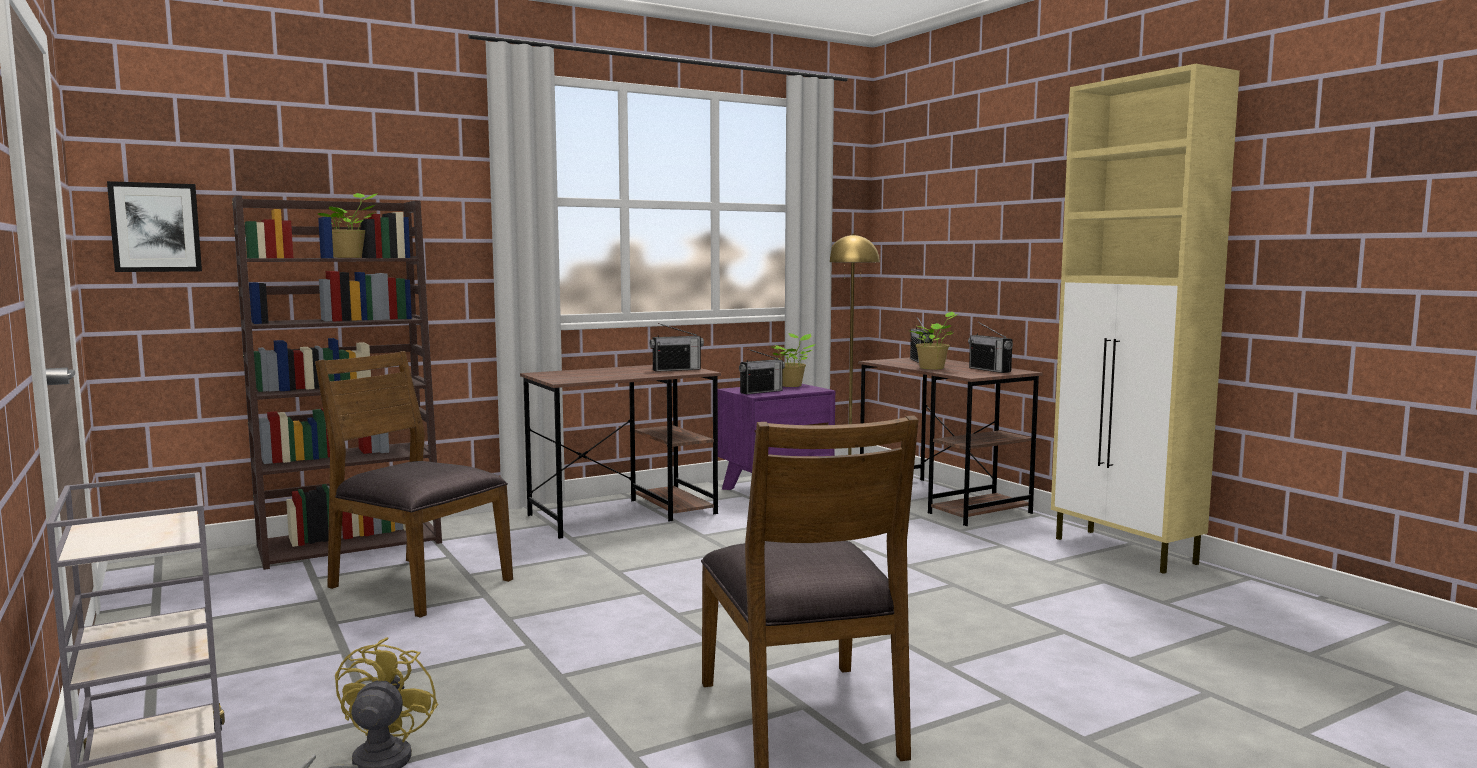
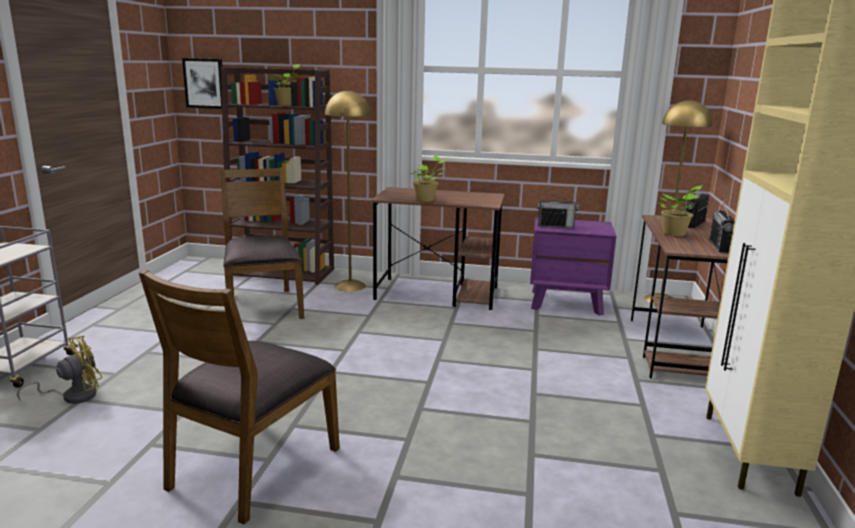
camera: 40 degrees right, 10 degrees up
(493, 533) = (350, 286): none -> yellow floor lamp
(676, 370) = (479, 200): radio -> none
(792, 385) = (596, 224): potted plant -> potted plant (427, 200)

